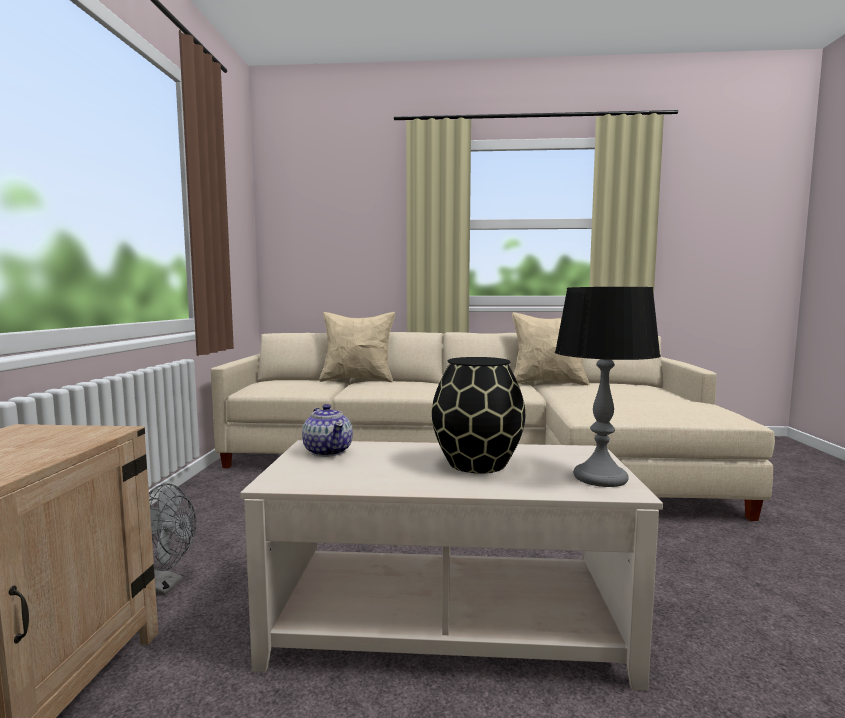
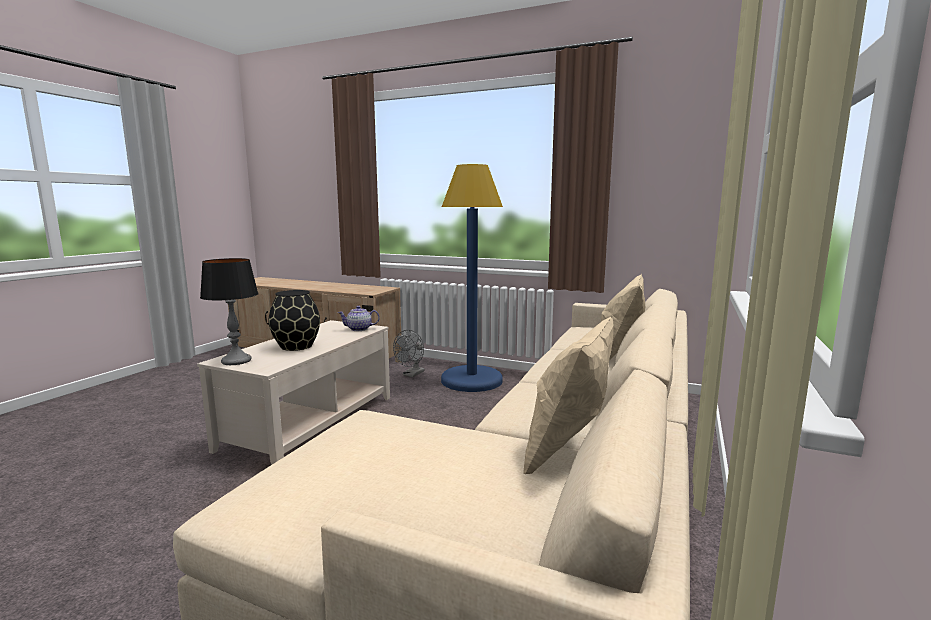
camera: 110 degrees right, 5 degrees up
(208, 524) = (472, 380): none -> blue floor lamp

